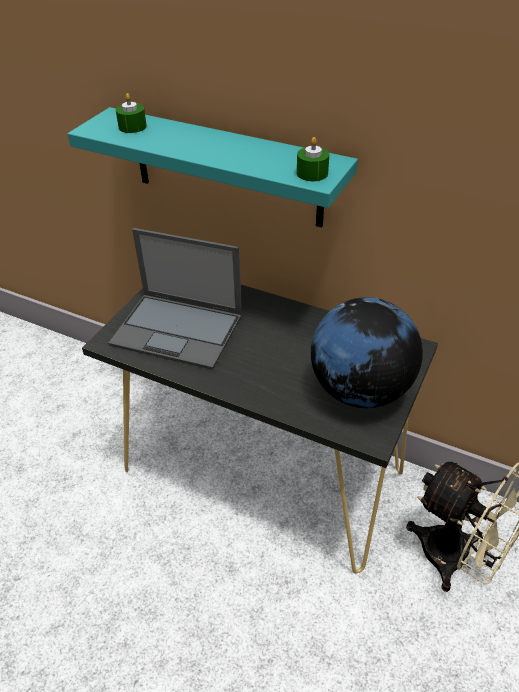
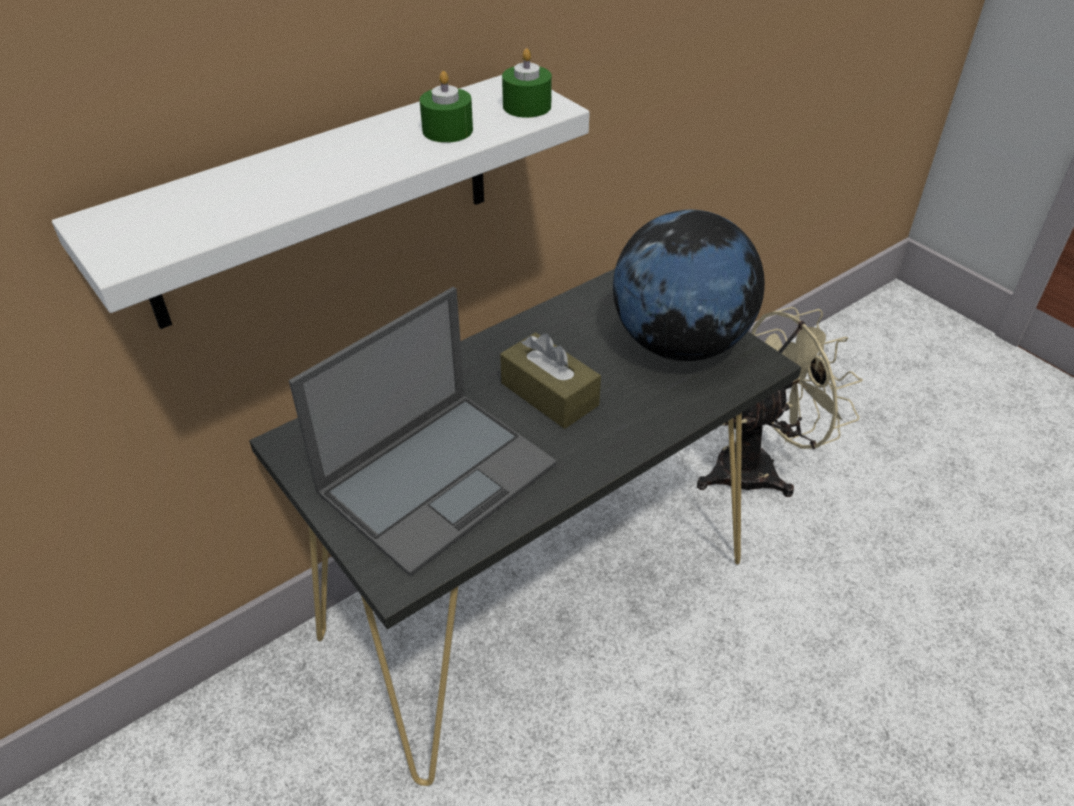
camera: 65 degrees left, 0 degrees up
(132, 127) = (181, 211): green candle -> green candle (447, 130)
(226, 168) = (323, 199): turquoise shelf -> white shelf
(268, 347) = (549, 394): none -> brown tissue box

